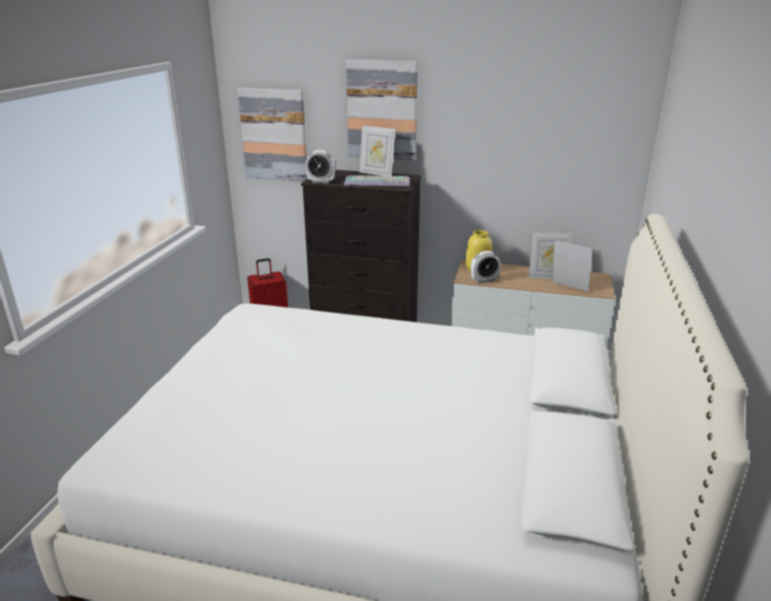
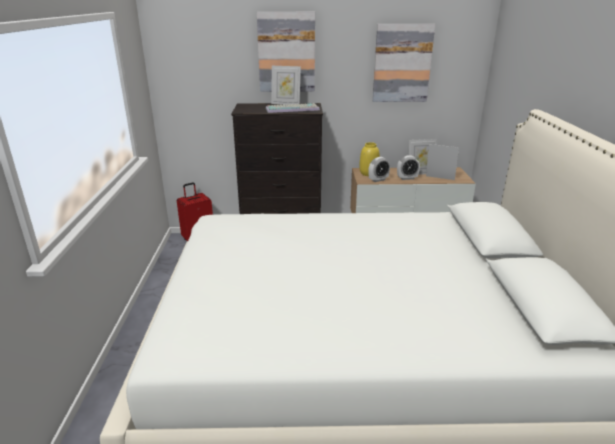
camera: 15 degrees left, 0 degrees up
(274, 135) = (194, 77): picture -> picture (402, 63)
(321, 182) = (247, 111): alarm clock -> alarm clock (407, 178)

